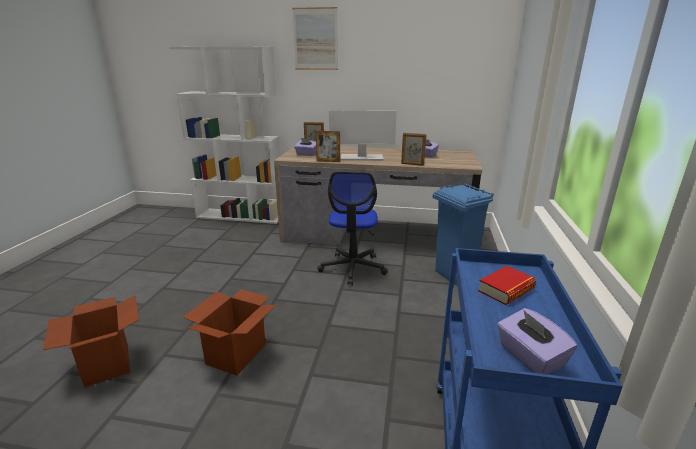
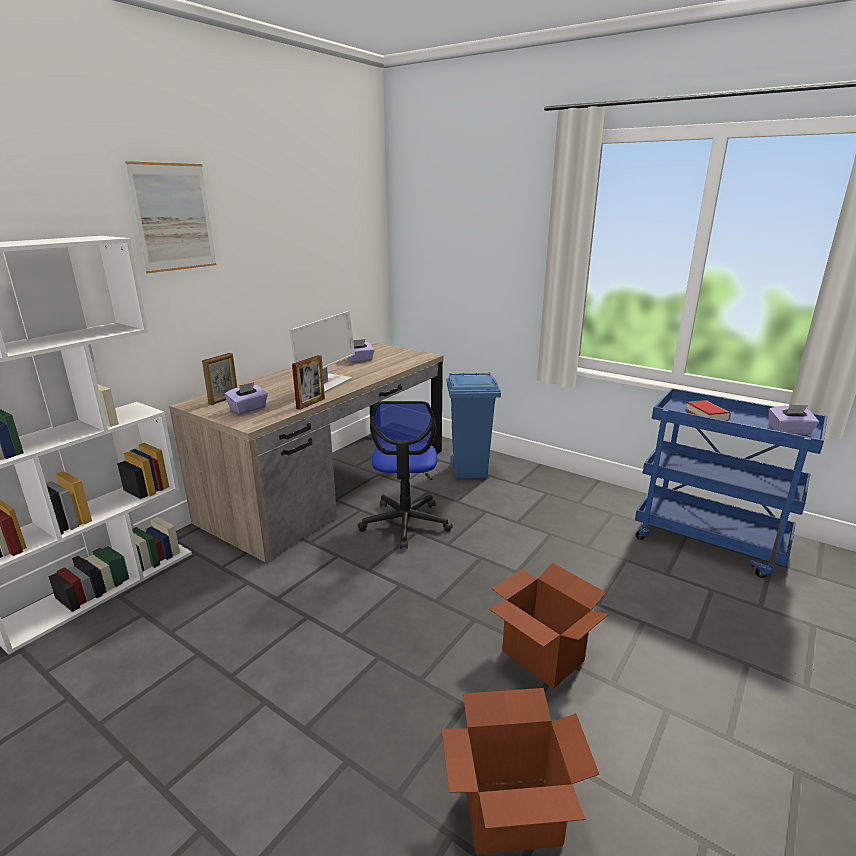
camera: 65 degrees left, 0 degrees up
(353, 268) = (405, 523): office chair -> office chair turned 60 degrees clockwise
(412, 164) = (388, 372): picture frame -> none

